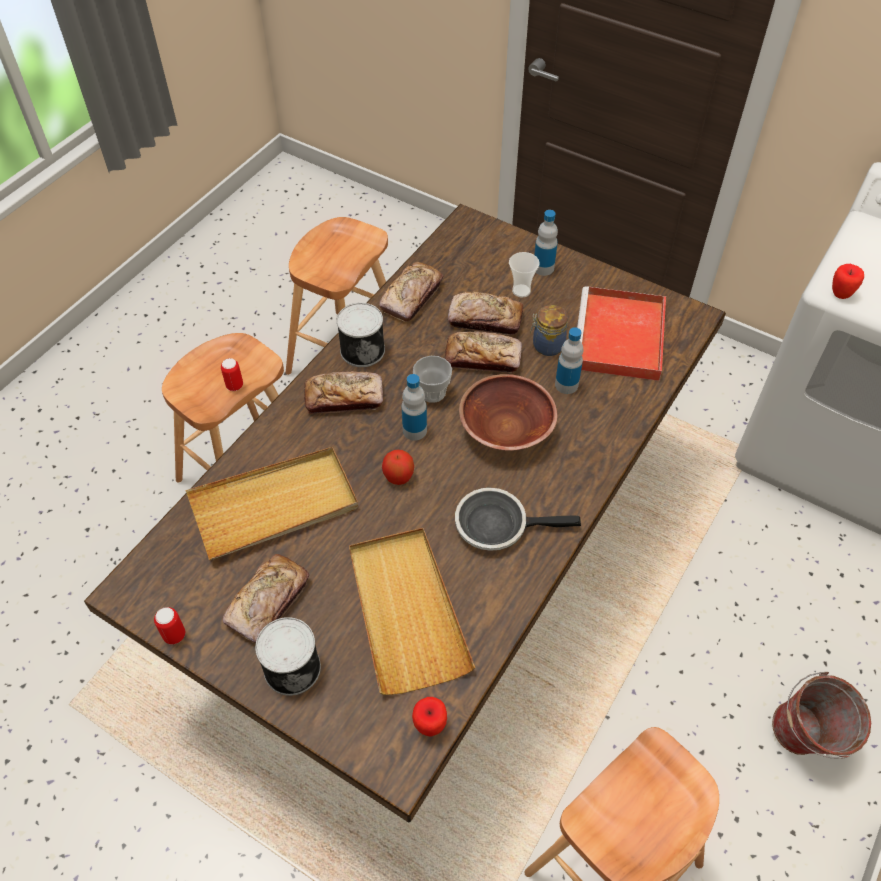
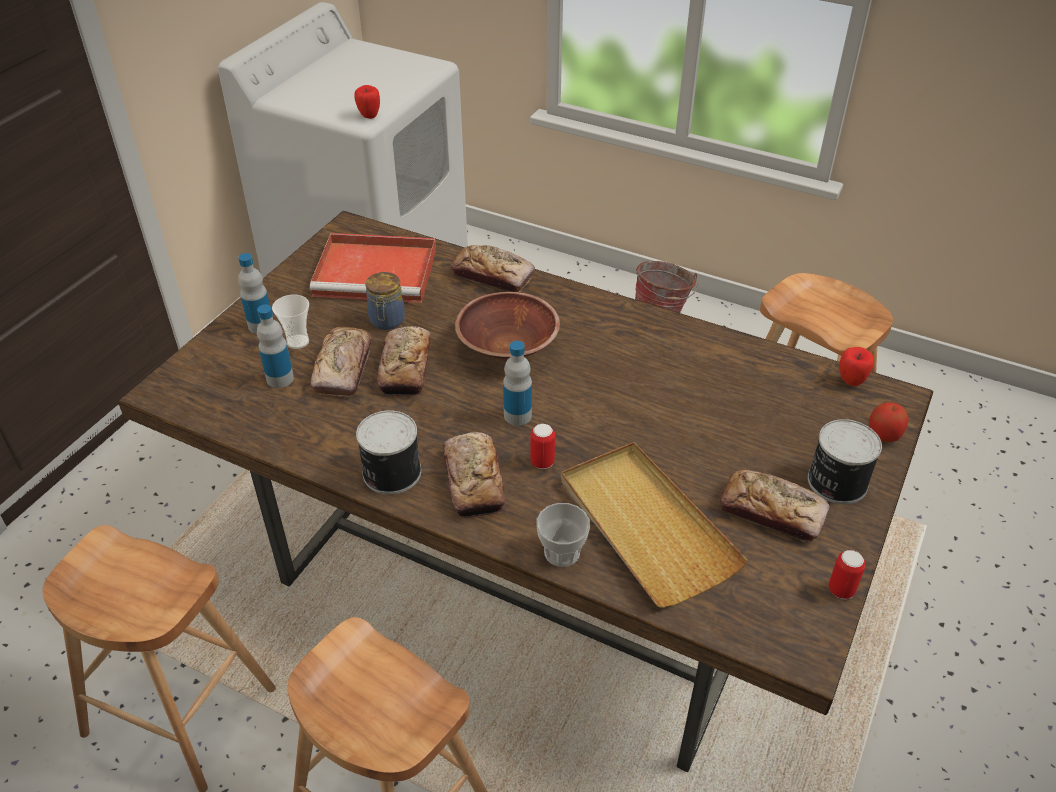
camera: 95 degrees left, 10 degrees down
(234, 385) = (395, 670): can -> can (542, 462)
(398, 476) = (583, 423): apple -> apple (884, 435)
(406, 611) = (744, 405): beige tray -> none
(412, 297) = (298, 434): bread -> bread (493, 276)
(432, 392) = (459, 405): cup -> cup (562, 552)
(497, 525) = (629, 349): frying pan -> none
(566, 385) = (443, 307): bottle -> bottle (280, 378)

